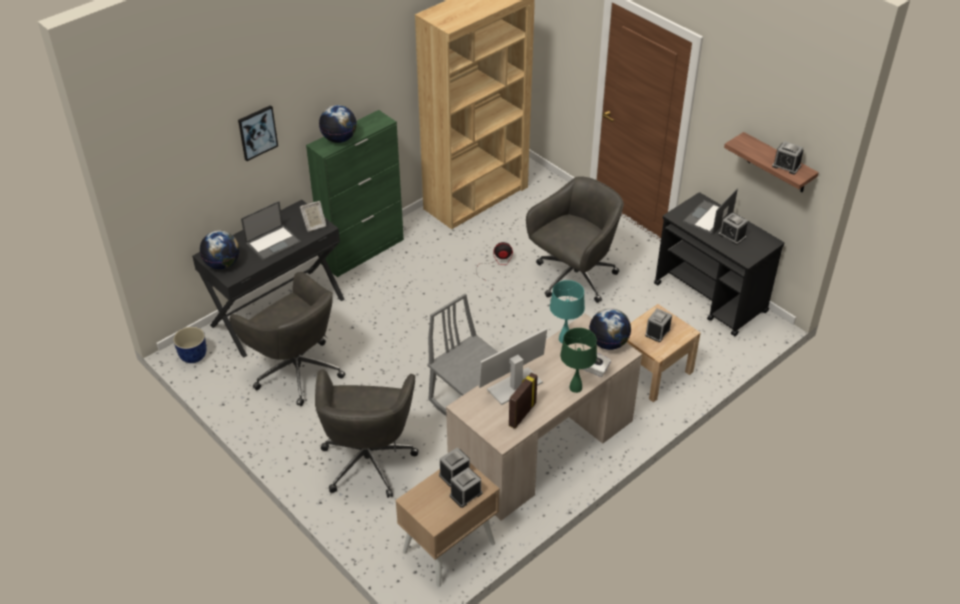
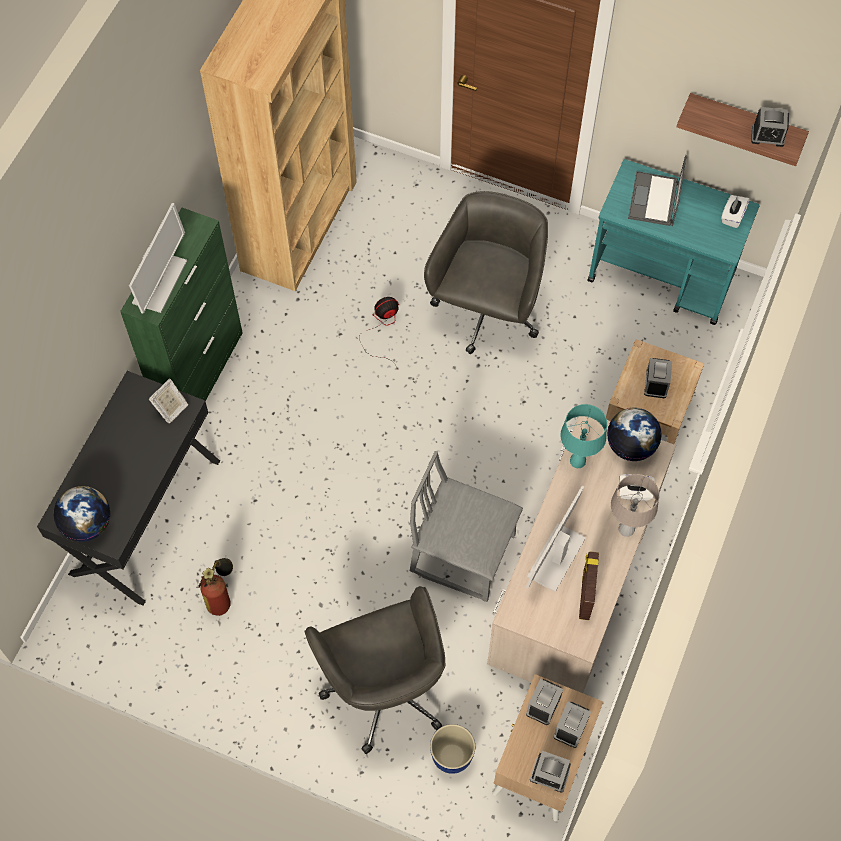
camera: 25 degrees left, 20 degrees up
(193, 356) = (76, 632): planter -> planter (451, 756)
(257, 132) = (69, 342): picture -> none
(273, 242) = (133, 460): laptop -> none
(296, 370) = (221, 596): grey office chair -> fire extinguisher
(339, 139) = (160, 283): globe -> monitor
(575, 387) = (626, 528): green table lamp -> beige table lamp
(710, 298) = (662, 277): black cart -> turquoise cart
(732, 236) = (695, 218): alarm clock -> alarm clock (549, 775)
(760, 243) = (732, 216): none -> white tissue box

